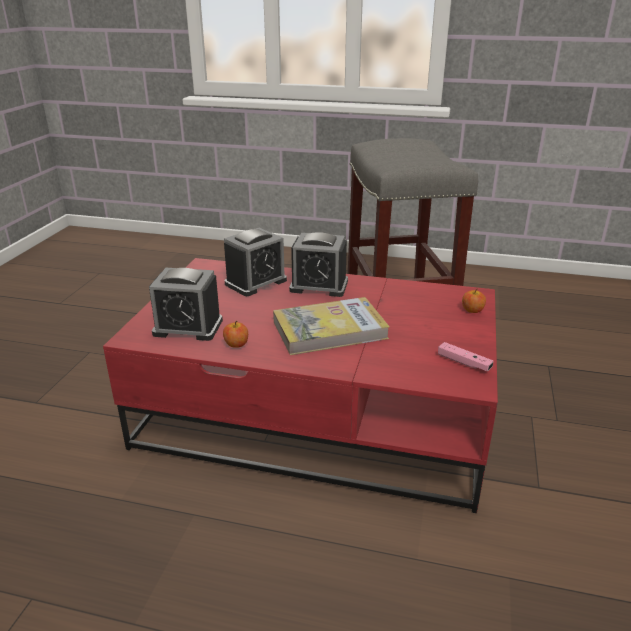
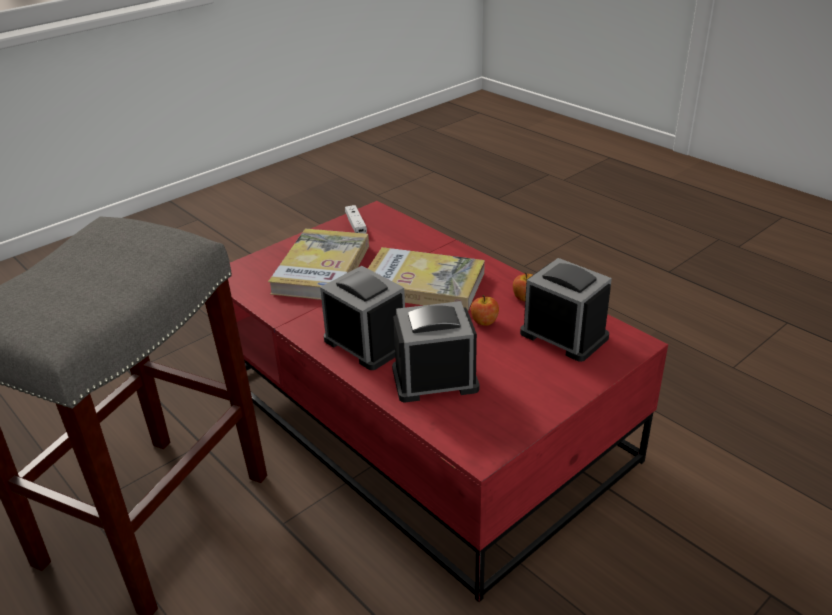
camera: 145 degrees left, 5 degrees up
(421, 317) = (321, 269): none -> book
(464, 363) = (356, 225): pink game controller -> white game controller
(472, 310) = (268, 259): apple -> apple (484, 321)

